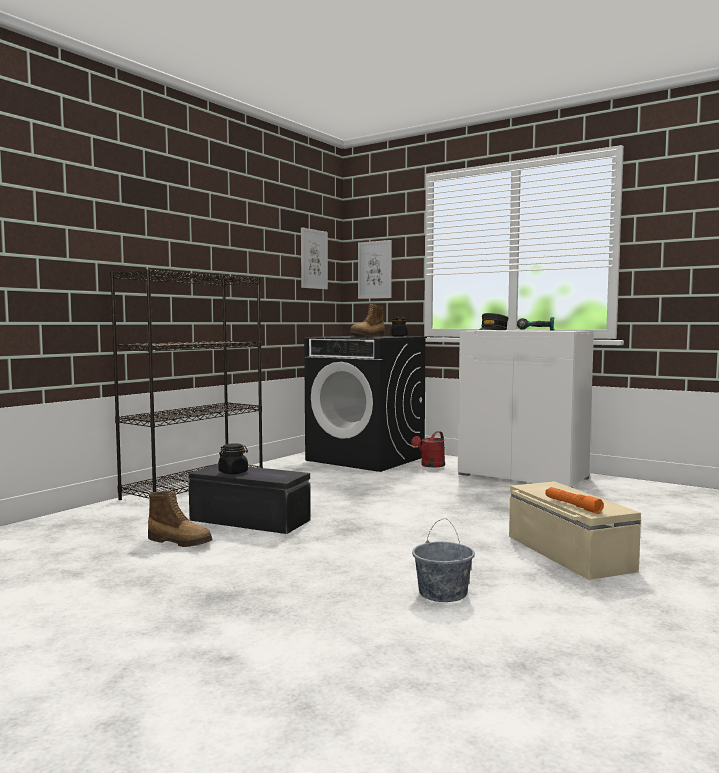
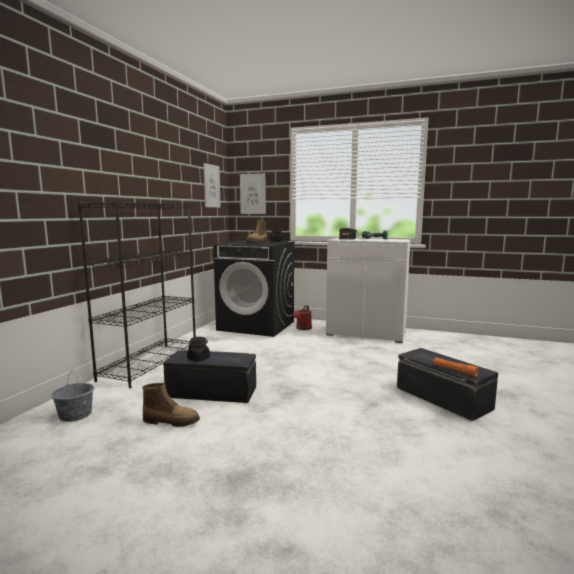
camera: 15 degrees left, 5 degrees up
(442, 593) = (394, 447): grey bucket -> grey bucket (75, 414)
(567, 553) = (442, 398): beige storage box -> black storage box

